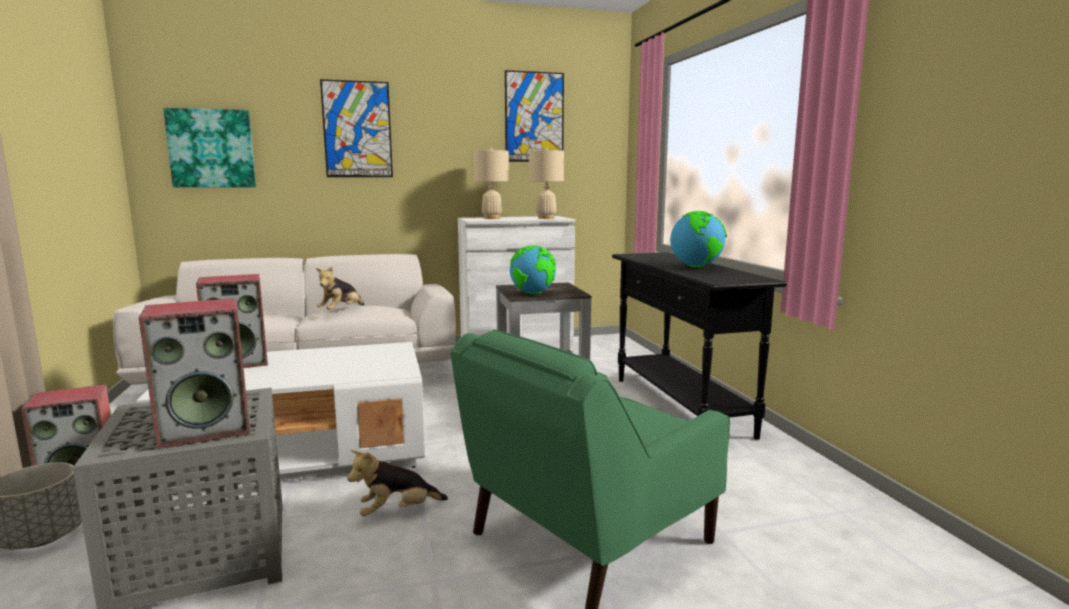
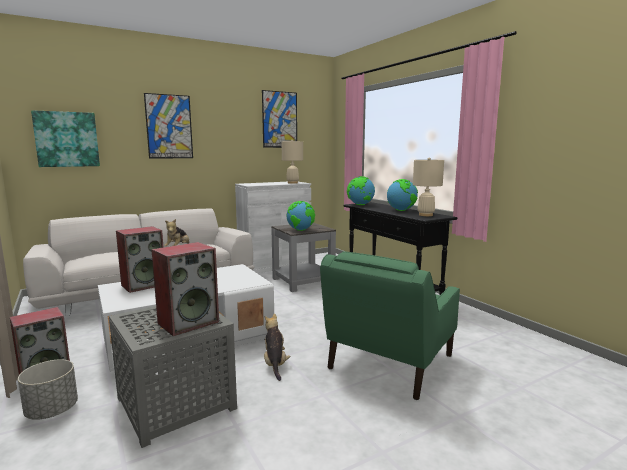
camera: 15 degrees left, 0 degrees up
(397, 512) = (275, 364): plush toy -> plush toy turned 120 degrees clockwise
(491, 218) = (259, 183): beige table lamp -> beige table lamp (425, 215)
(638, 256) = (360, 205): none -> globe

